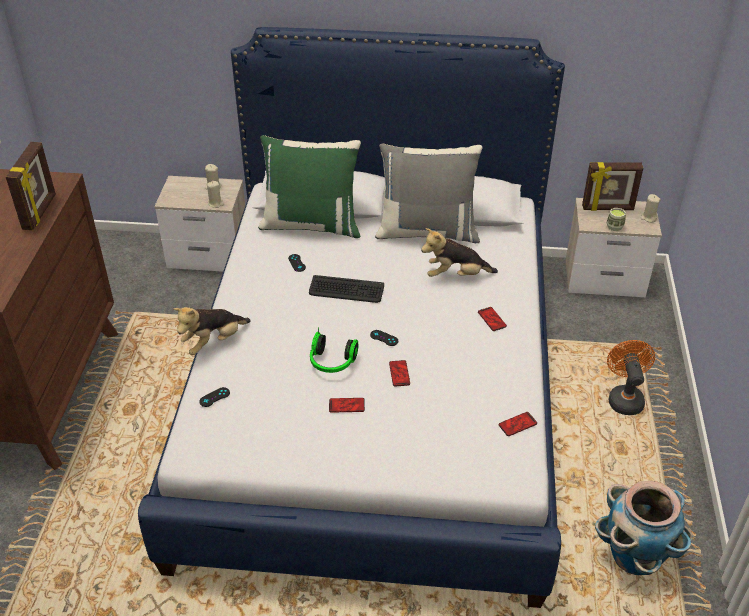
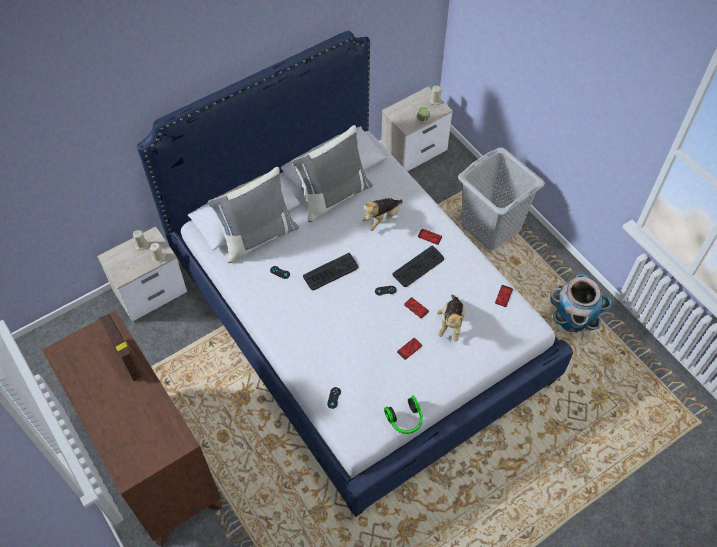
camera: 40 degrees left, 15 degrees up
(214, 342) = (291, 363): plush toy -> plush toy (451, 323)
(312, 224) = (258, 236): green pillow -> grey pillow
(332, 363) = (374, 327): headphones -> headphones (405, 420)
(446, 338) = (418, 267): none -> keyboard
(607, 208) = (407, 107): picture frame -> none
(624, 398) = (490, 227): orange fan -> grey laundry basket

